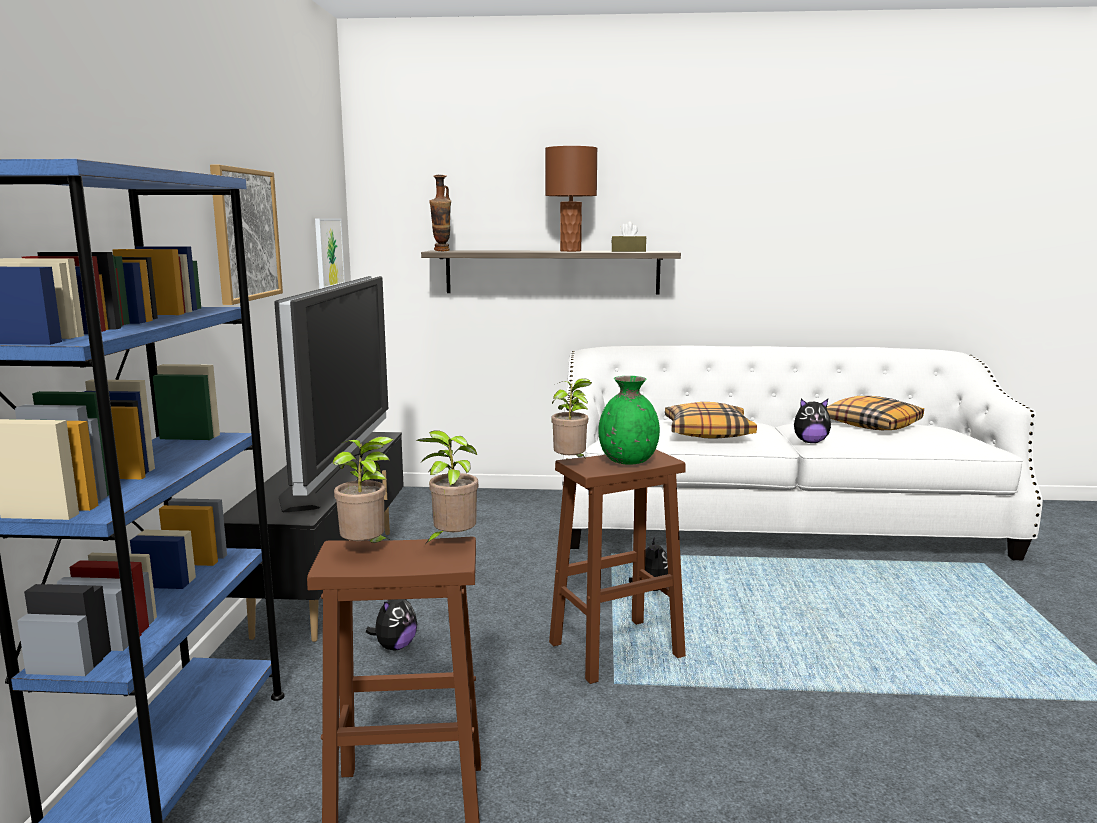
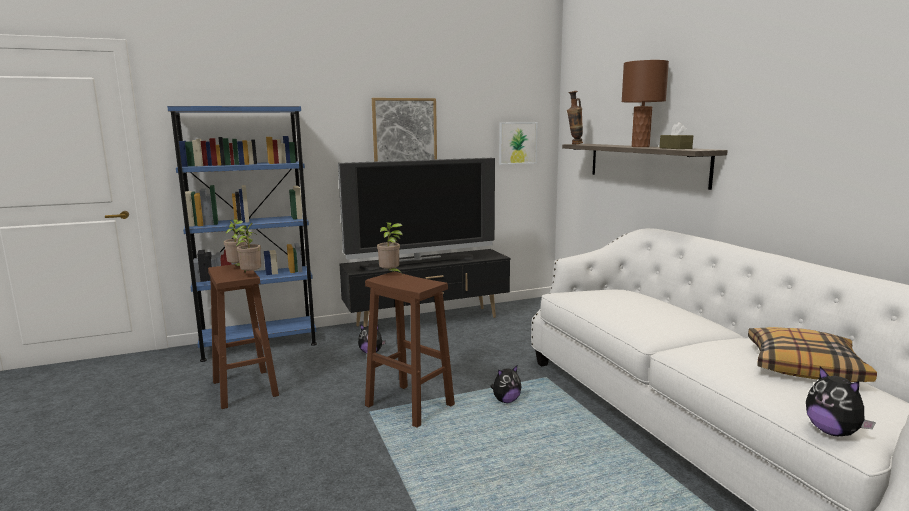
camera: 65 degrees right, 0 degrees up
(627, 461) = (407, 282): green vase -> none
(708, 432) = (631, 311): pillow -> none
(810, 442) = (681, 348): plush toy -> plush toy (832, 432)

